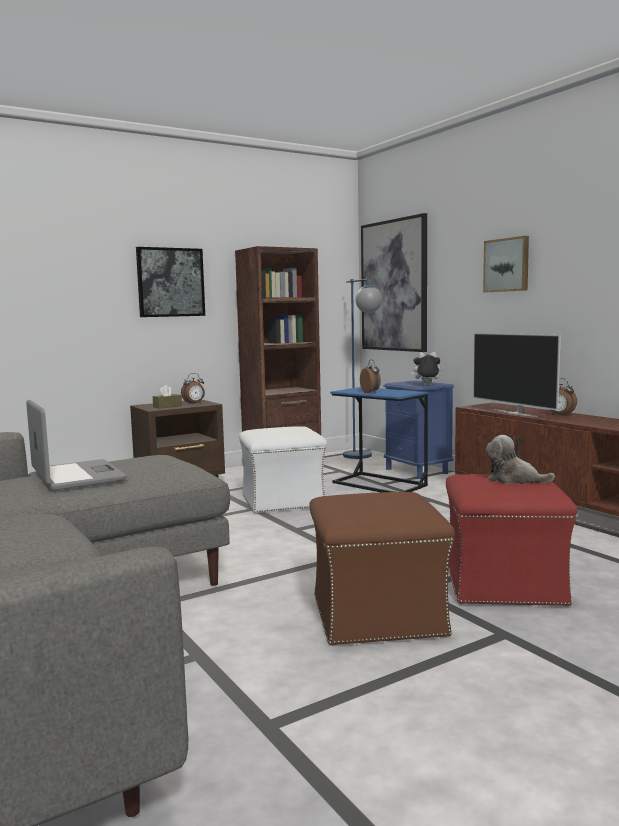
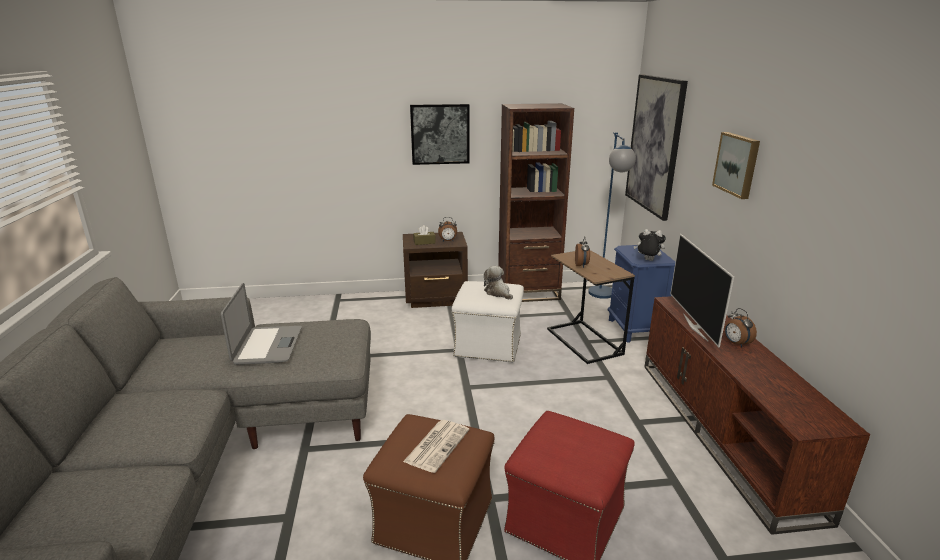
camera: 25 degrees right, 15 degrees up
(379, 484) = (584, 341): blue side table -> brown side table
(381, 502) = (437, 445): none -> newspaper
(514, 480) = (584, 443): plush toy -> plush toy (498, 293)

